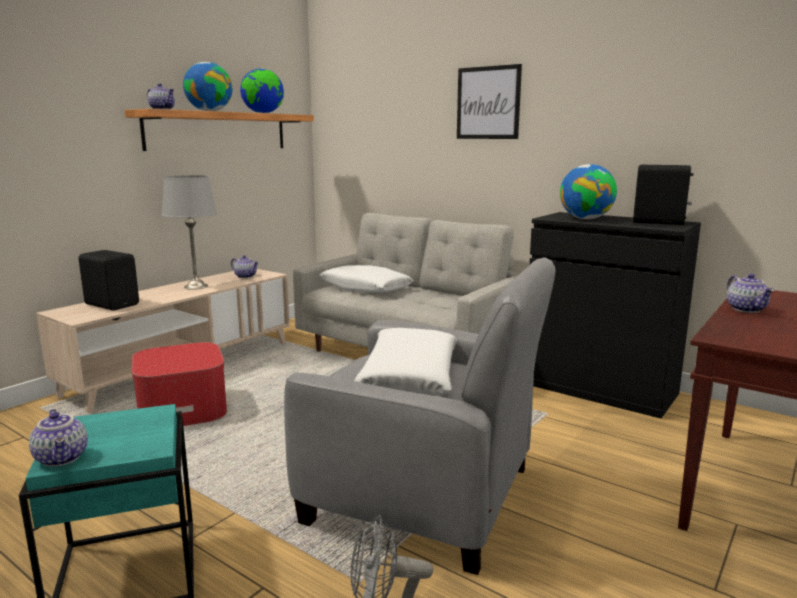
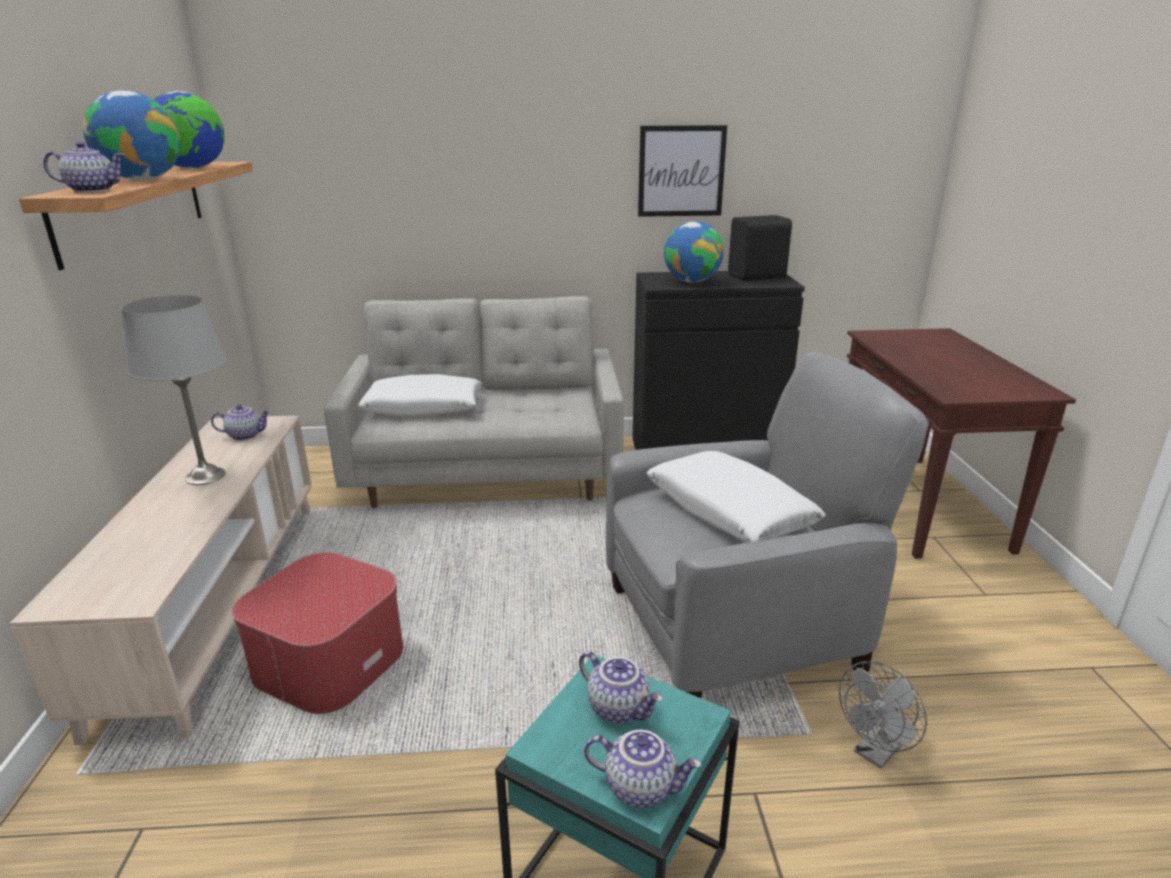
camera: 40 degrees left, 10 degrees up
(113, 304) = (133, 553): black speaker -> none
(488, 103) = (532, 143): picture -> picture (681, 171)
(747, 309) = (906, 358): teapot -> teapot (620, 708)

